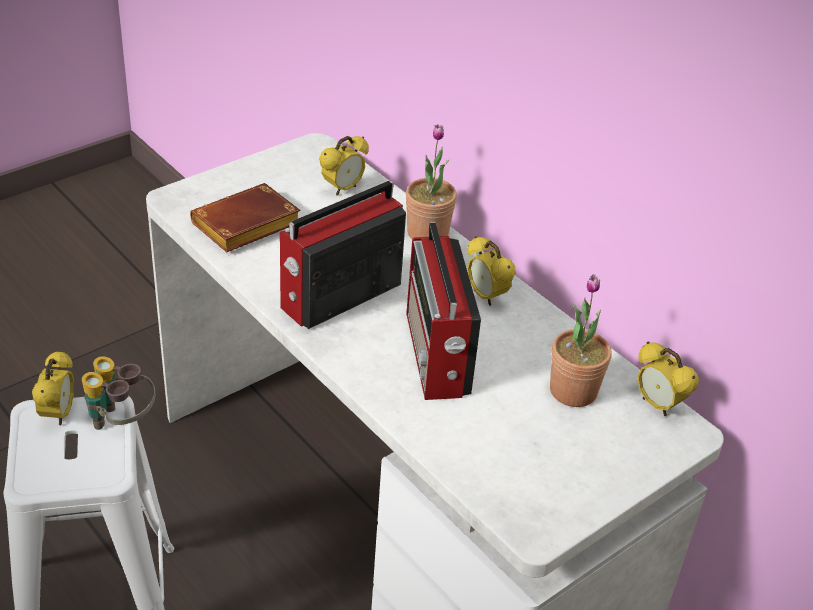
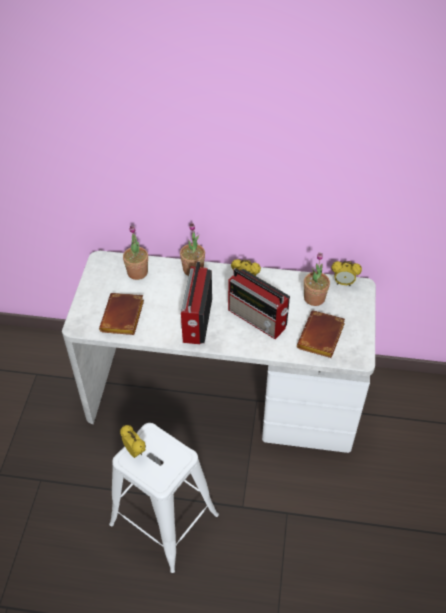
camera: 40 degrees left, 10 degrees up
(121, 422) = (162, 434): binoculars -> none
(343, 189) = (137, 272): alarm clock -> potted plant
(505, 453) = (321, 338): none -> brown book

